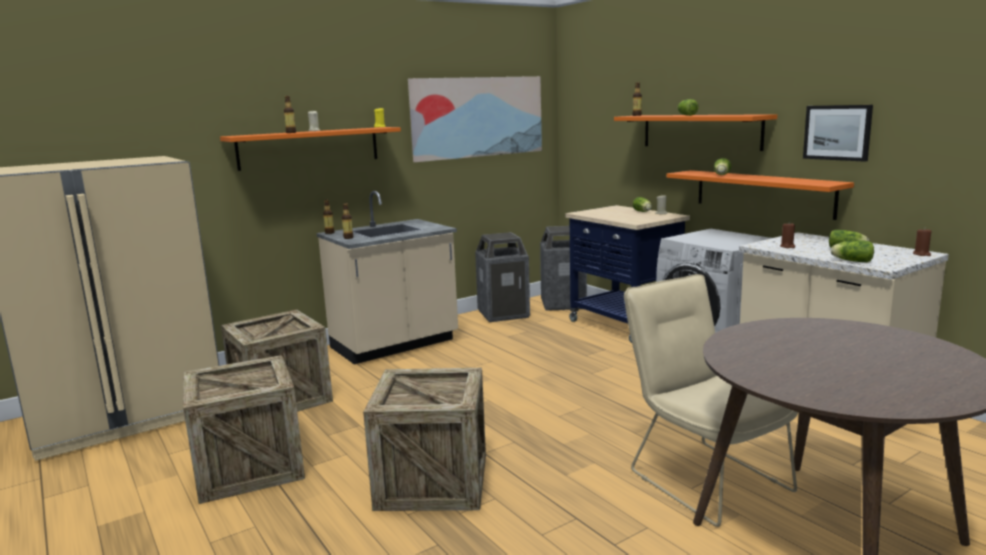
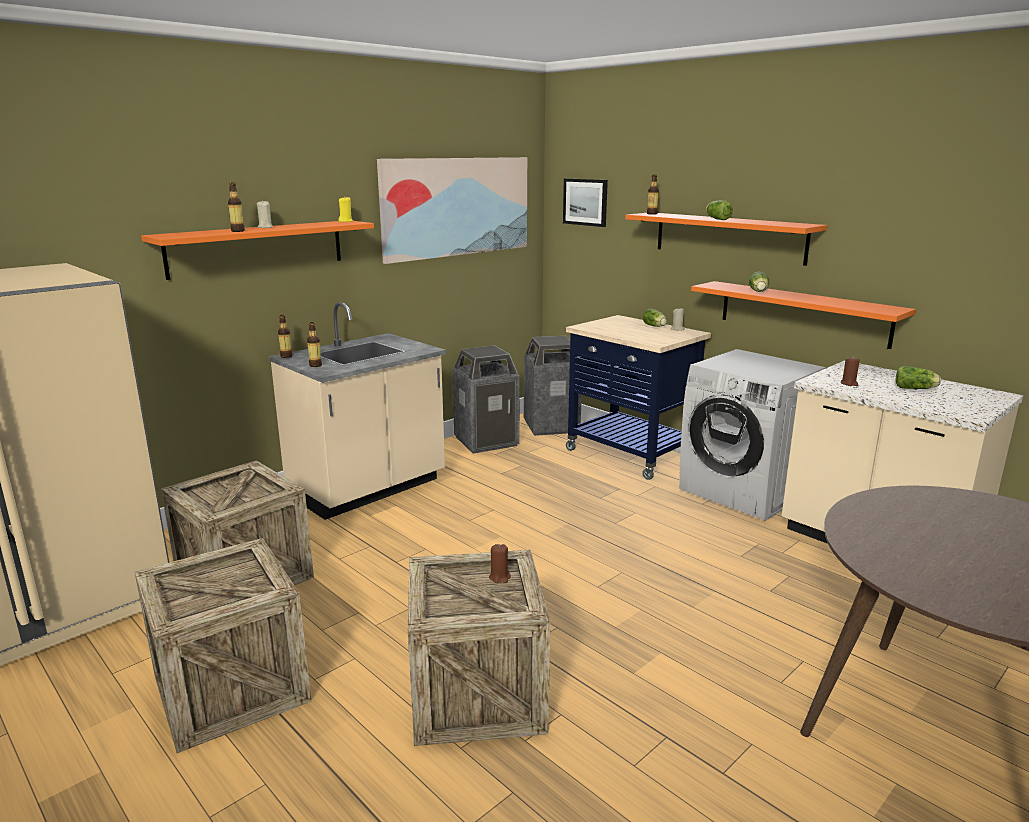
camera: 10 degrees left, 5 degrees up
(702, 476) = (787, 665): beige chair -> none
(837, 132) = (900, 251): picture -> picture (585, 202)
(851, 261) = (931, 406): lettuce -> none
(921, 254) = (997, 396): brown candle -> brown candle (500, 577)

